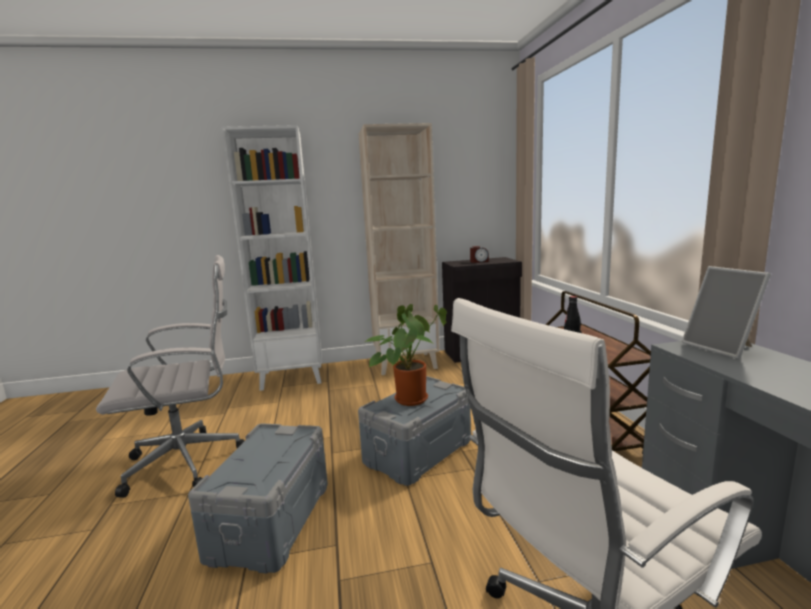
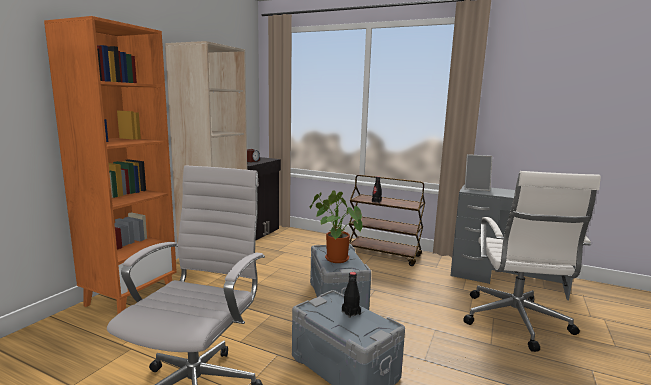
camera: 55 degrees left, 0 degrees up
(276, 456) = (351, 313): none -> black bottle
(292, 377) = (130, 297): white bookcase -> orange bookcase

